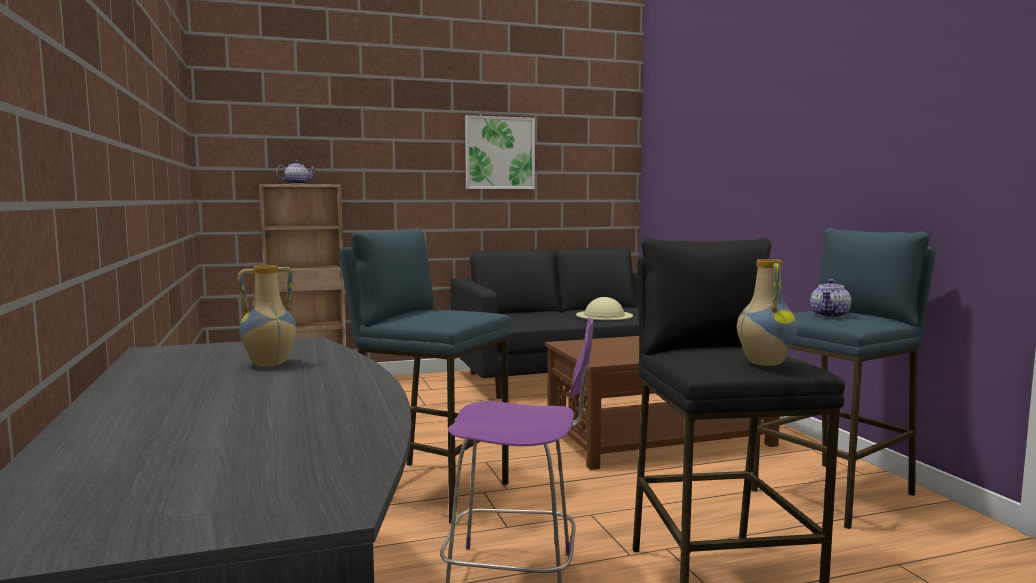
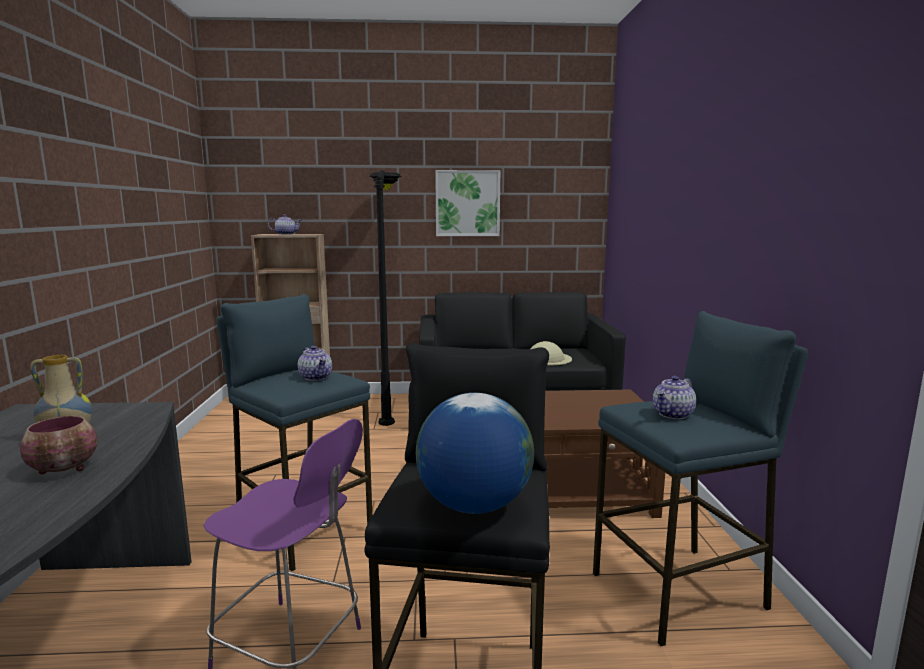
camera: 15 degrees right, 5 degrees up
(316, 378) = (65, 469): none -> bowl
(424, 384) = (390, 405): none -> black floor lamp
(454, 312) = (316, 377): none -> teapot
(763, 363) = (474, 505): vase -> globe

